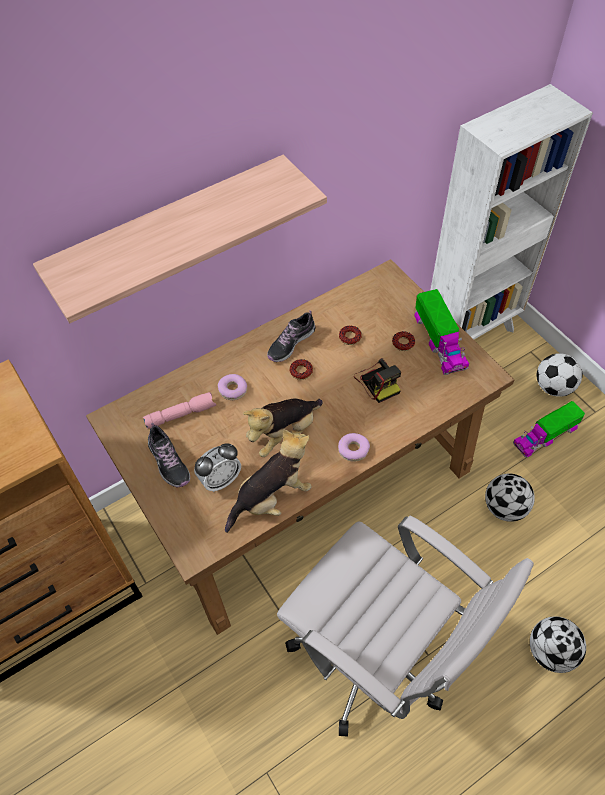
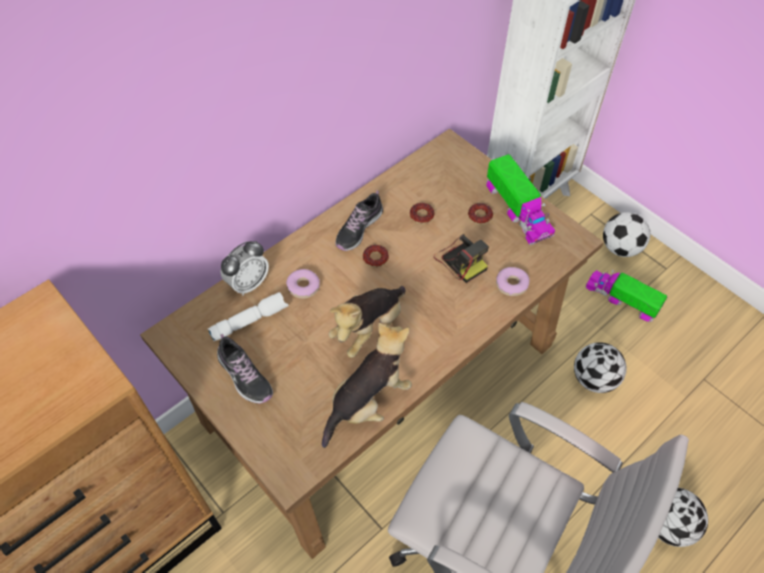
camera: 10 degrees left, 0 degrees up
(170, 232) = (224, 113): shelf -> none
(181, 414) = (249, 320): pink flashlight -> white flashlight
(220, 480) = (307, 389): alarm clock -> alarm clock (248, 283)
(353, 450) = (448, 337): donut -> donut (511, 284)
(545, 436) = (621, 299): toy truck -> toy truck turned 75 degrees clockwise

